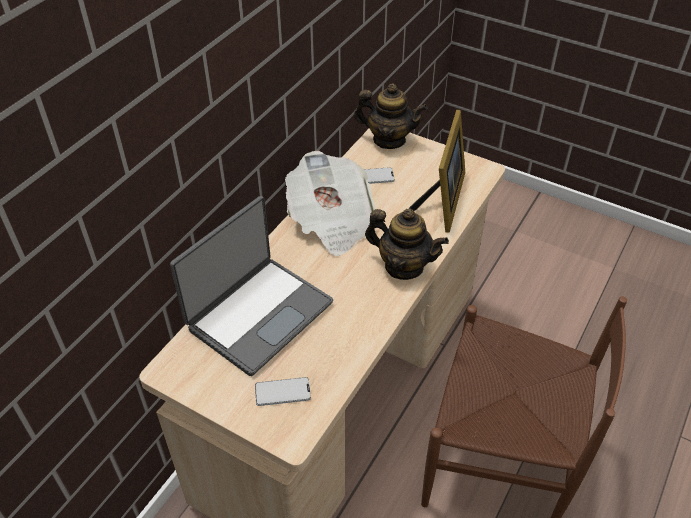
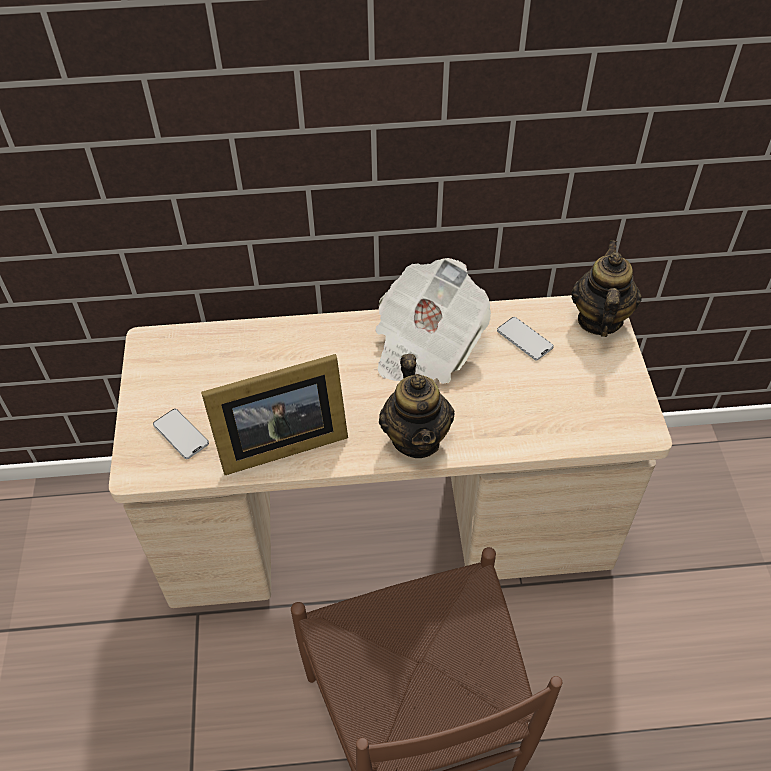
camera: 55 degrees right, 5 degrees up
(258, 314) = (257, 363): laptop -> none
(389, 140) = (599, 320): teapot -> teapot turned 150 degrees counterclockwise
(442, 201) = (549, 419): picture frame -> picture frame (277, 443)

